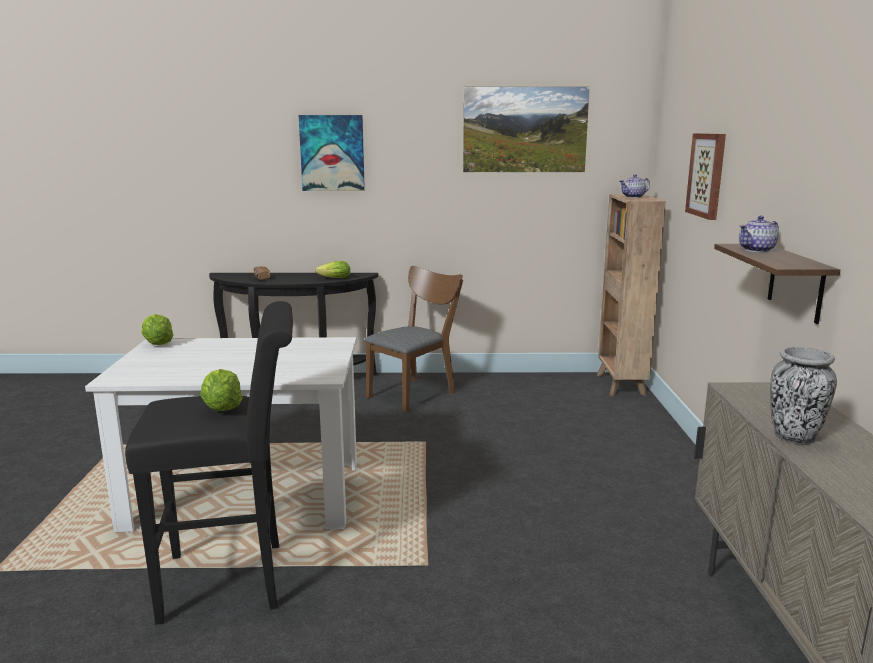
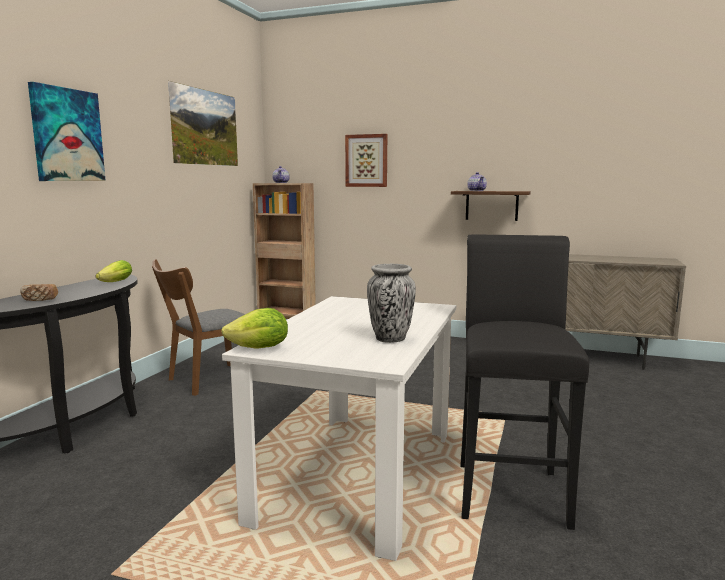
camera: 70 degrees left, 5 degrees down
(222, 408) = (521, 323): lettuce -> none
(415, 393) = (207, 380): brown chair -> brown chair turned 105 degrees counterclockwise
(794, 437) = (584, 259): vase -> vase (390, 339)

